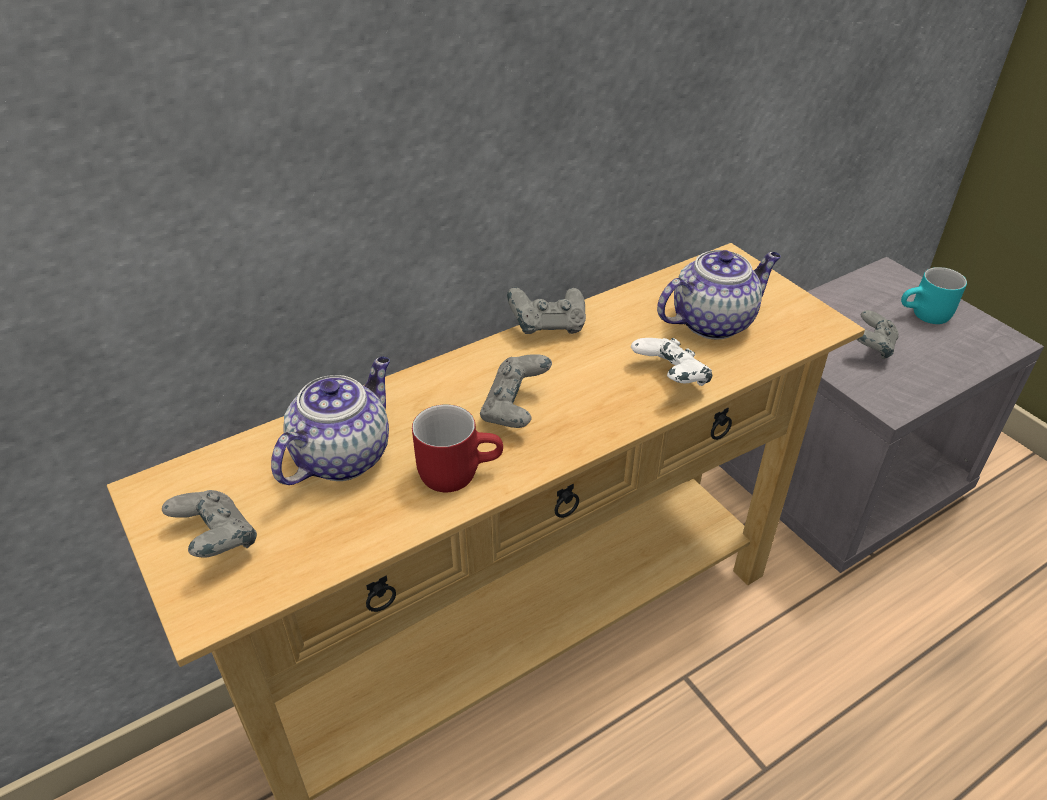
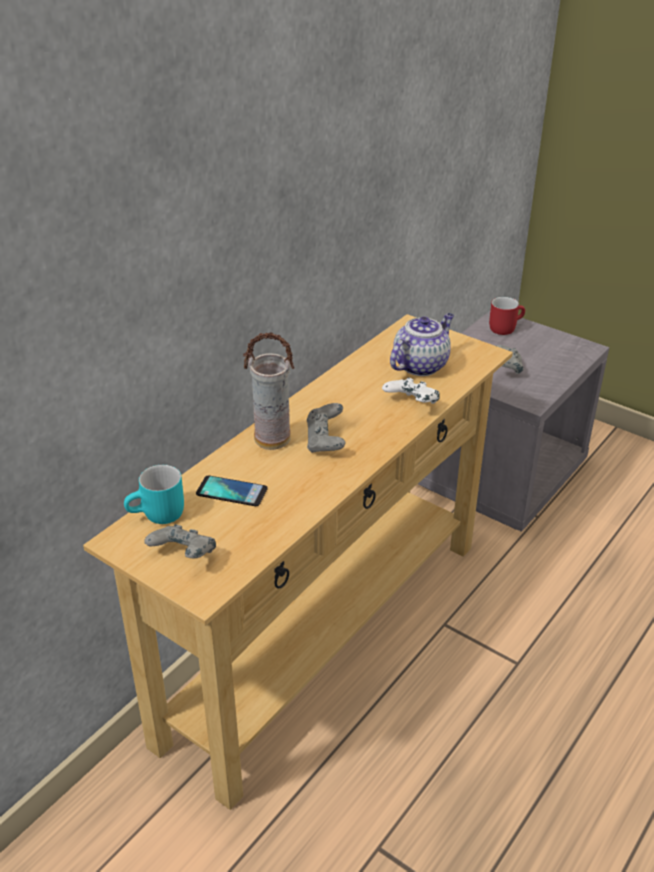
camera: 20 degrees left, 5 degrees down
(343, 455) = (232, 492): teapot -> phone
(443, 389) = (272, 440): none -> vase
(457, 470) = (310, 483): red mug -> red mug (504, 327)
(548, 327) = (317, 389): grey game controller -> none
(926, 316) = (533, 342): turquoise mug -> turquoise mug (158, 516)

